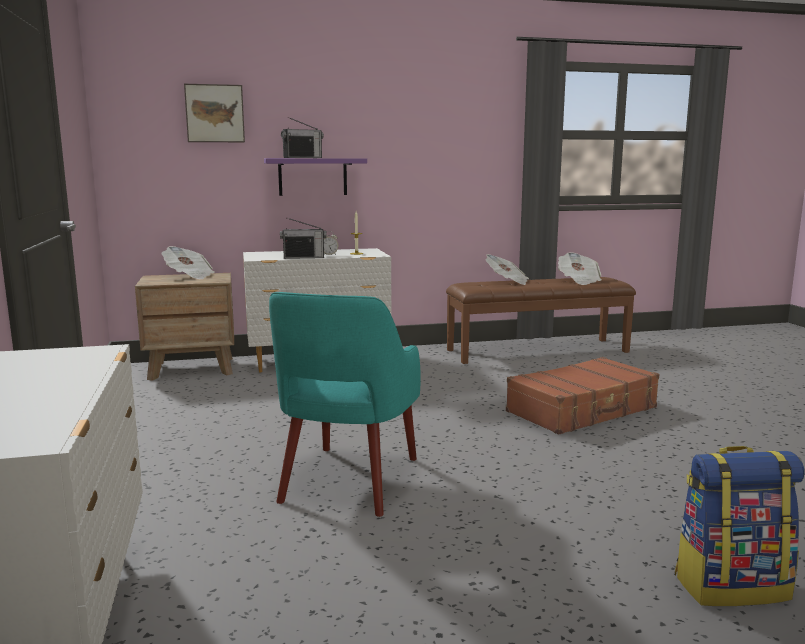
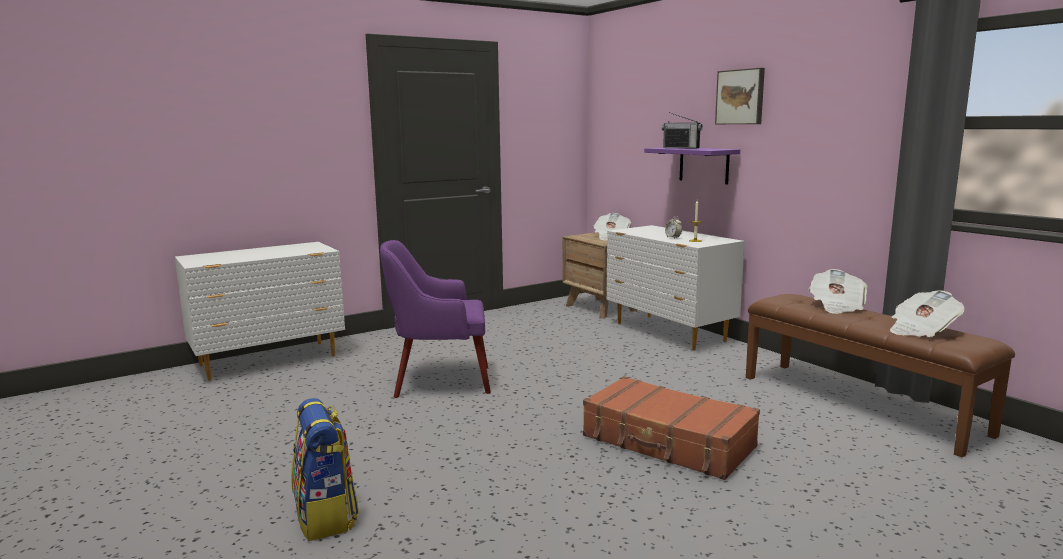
camera: 70 degrees right, 0 degrees up
(215, 113) = (646, 109): picture -> picture (741, 97)
(304, 257) = (647, 235): radio -> none
(348, 481) = (439, 381): turquoise armchair -> purple armchair

